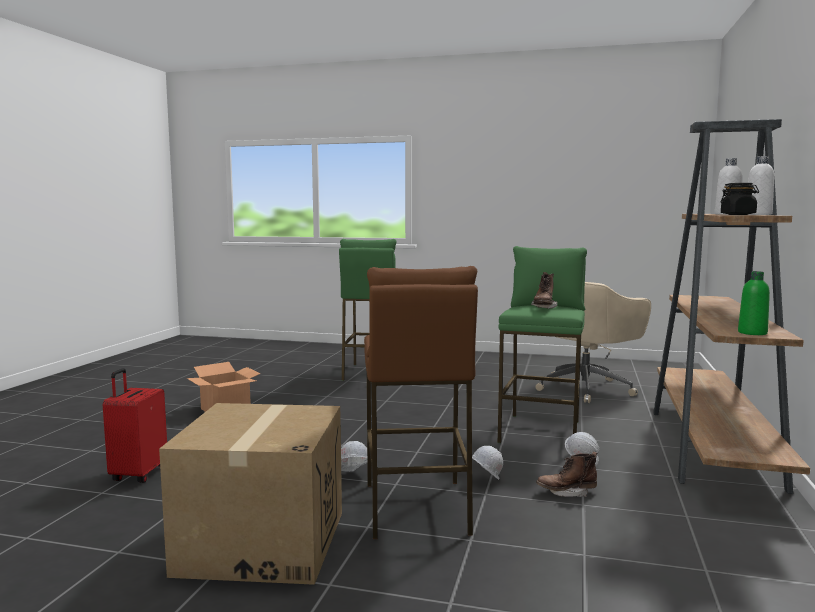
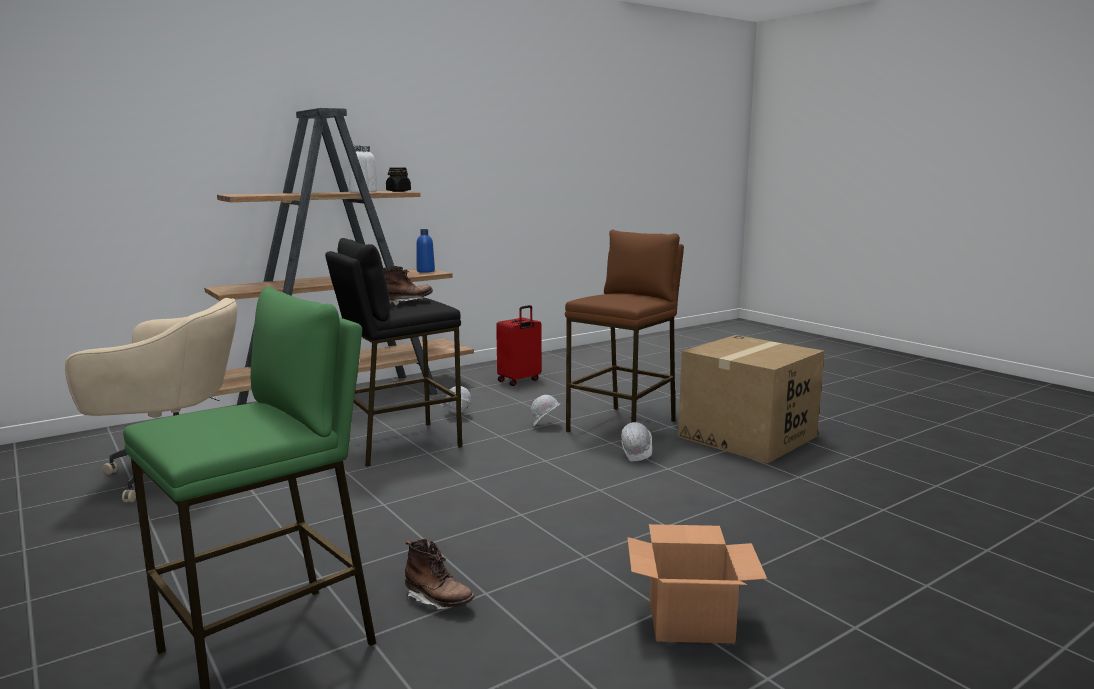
camera: 140 degrees left, 5 degrees up
(138, 474) = (847, 521): red suitcase -> red suitcase (519, 381)
(541, 431) = (399, 444): green stool -> black stool
(566, 492) = (513, 408): brown boot -> brown boot (438, 601)
(752, 333) = (425, 271): green bottle -> blue bottle

